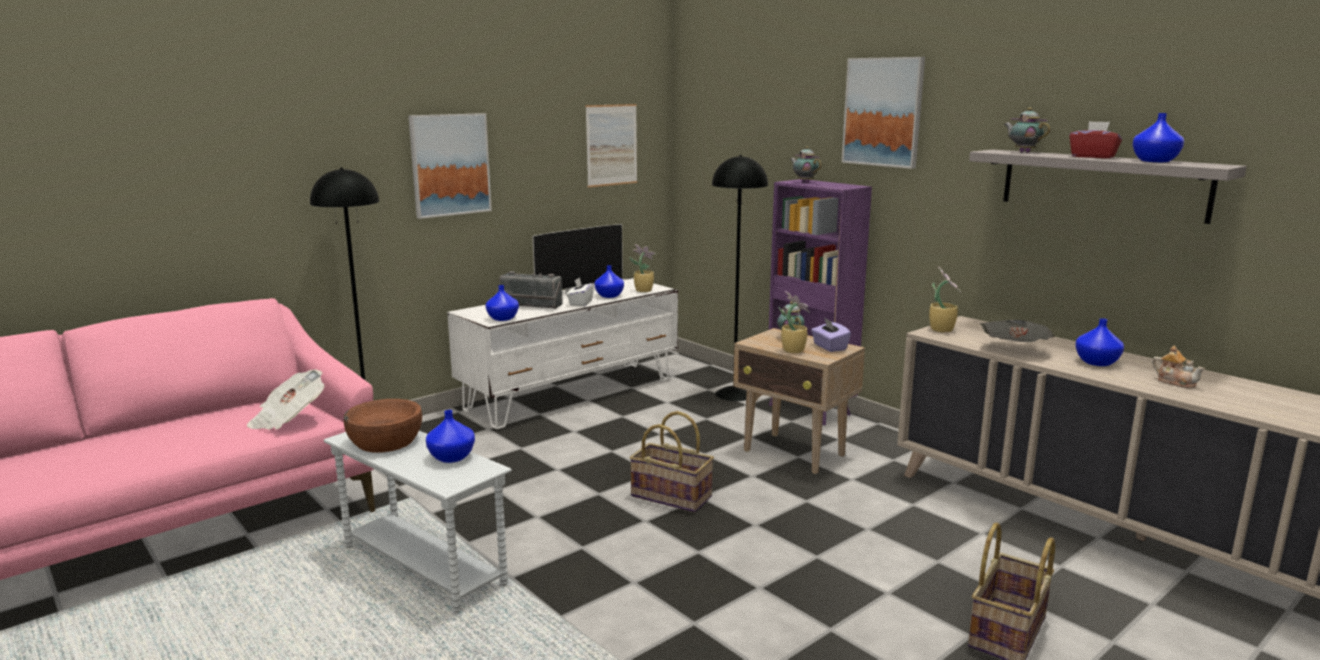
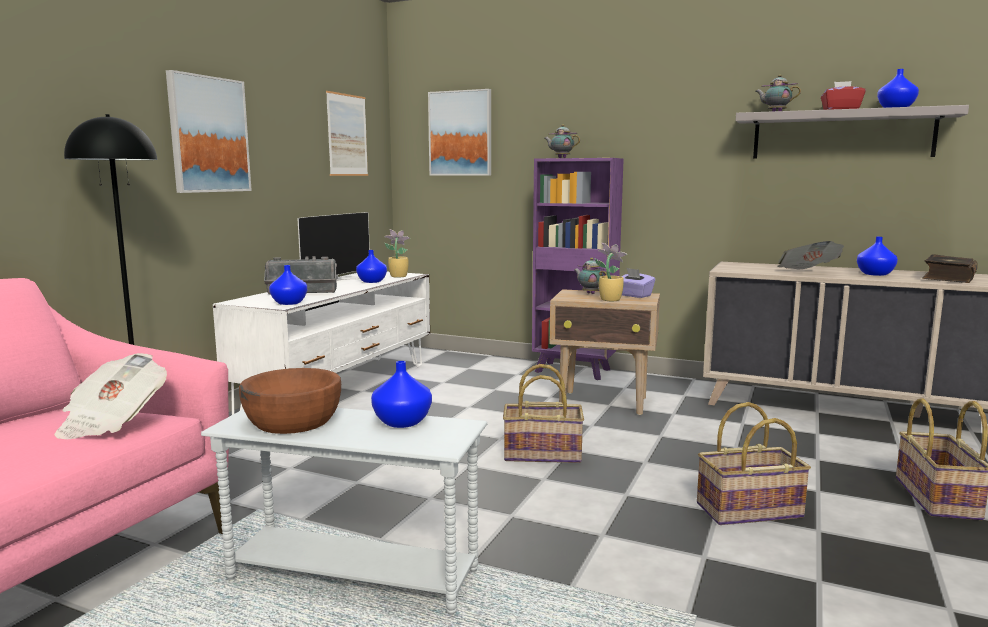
camera: 25 degrees left, 5 degrees down
(580, 303) = (352, 287): white tissue box -> none
(734, 394) = (496, 368): black floor lamp -> none
(789, 595) = (749, 511): none -> basket
(883, 112) = (630, 92): picture -> picture (460, 133)
(942, 329) = (729, 268): potted plant -> none
(1175, 382) = (947, 278): teapot -> book

